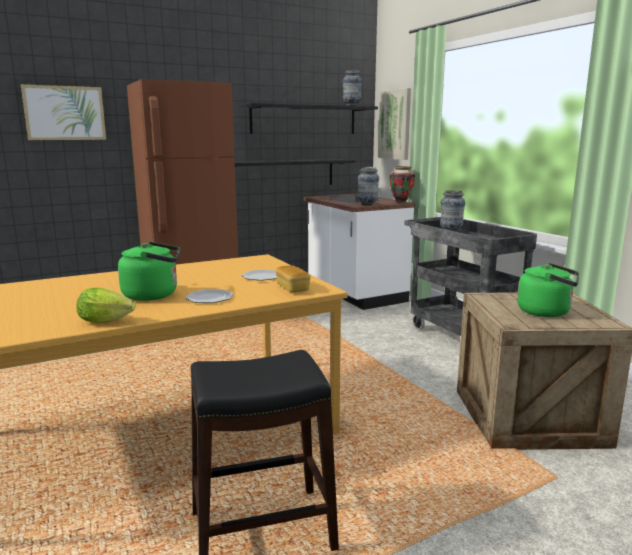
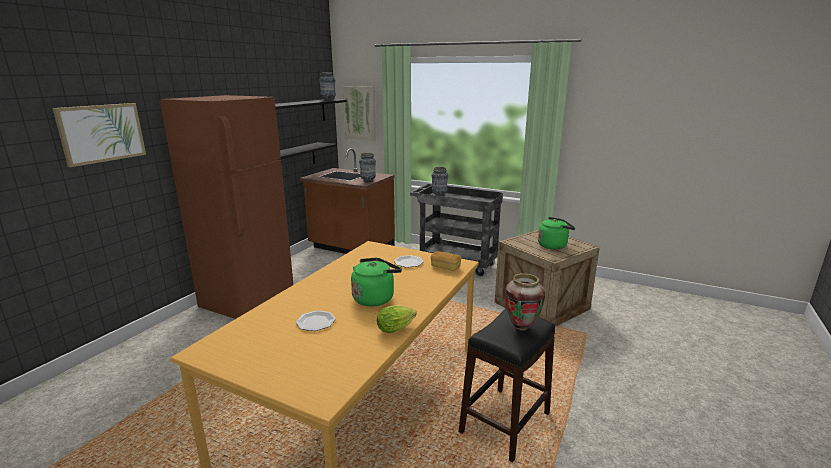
camera: 35 degrees left, 5 degrees up
(210, 298) = (416, 289): plate -> plate (316, 322)
(354, 294) = (351, 248): white counter -> brown counter
(401, 202) = (384, 174): vase -> vase (521, 327)

